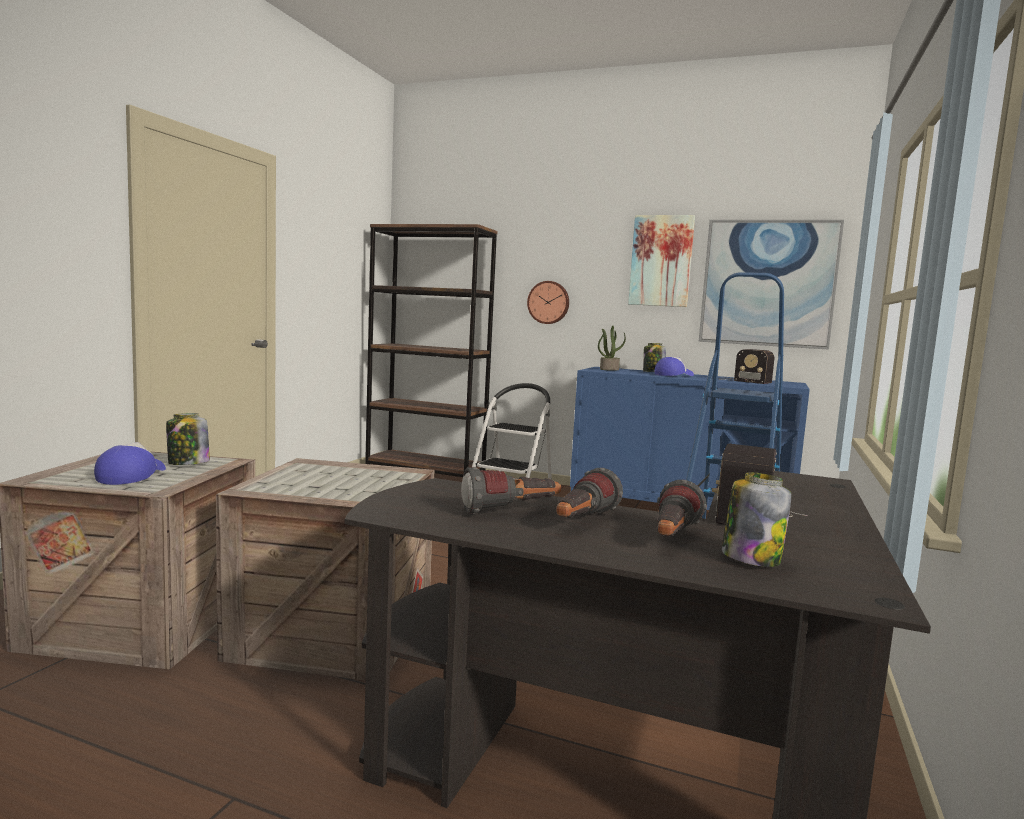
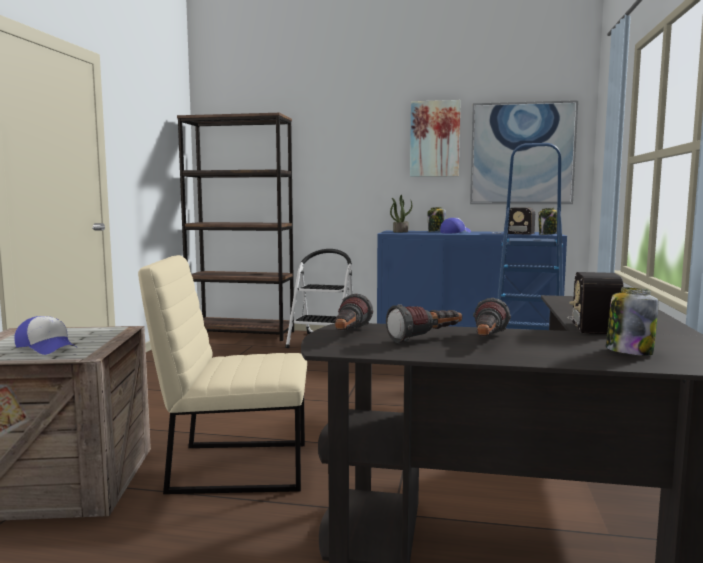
camera: 10 degrees left, 0 degrees up
(131, 475) = (47, 347): cap -> cap turned 135 degrees clockwise
(188, 463) = (88, 334): jar -> jar (548, 234)
(332, 630) = (235, 466): crate -> beige chair
(548, 302) = (341, 178): wall clock -> none
(672, 539) = (563, 345): flashlight -> flashlight (349, 335)

